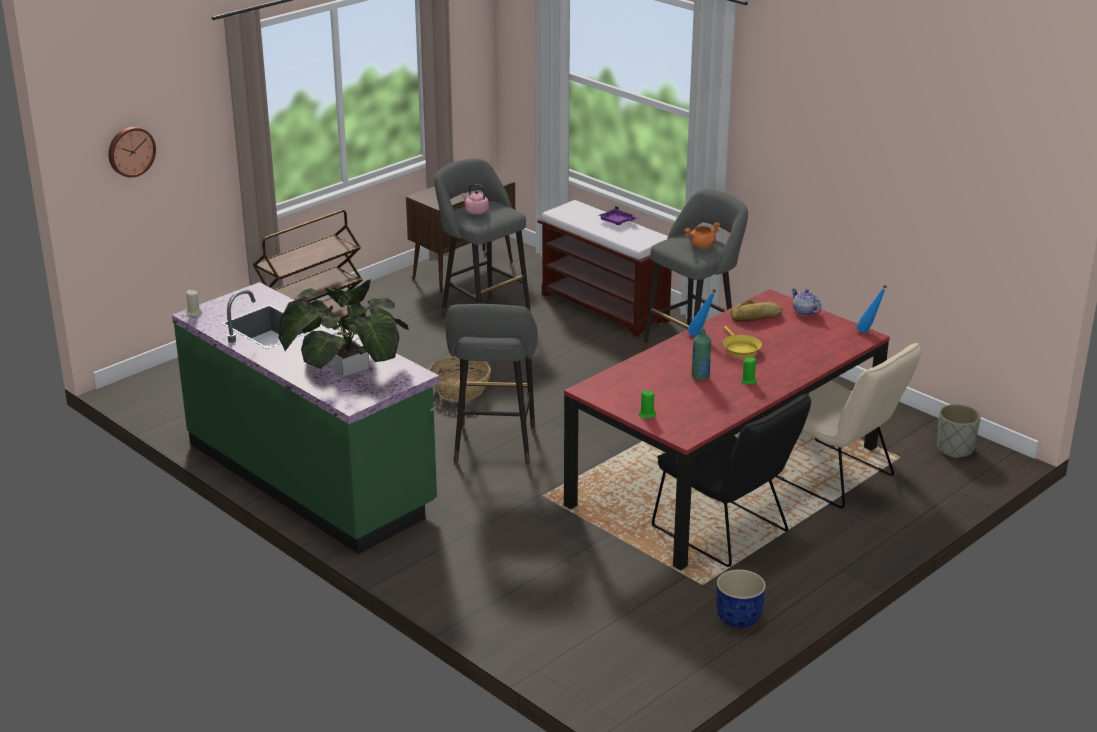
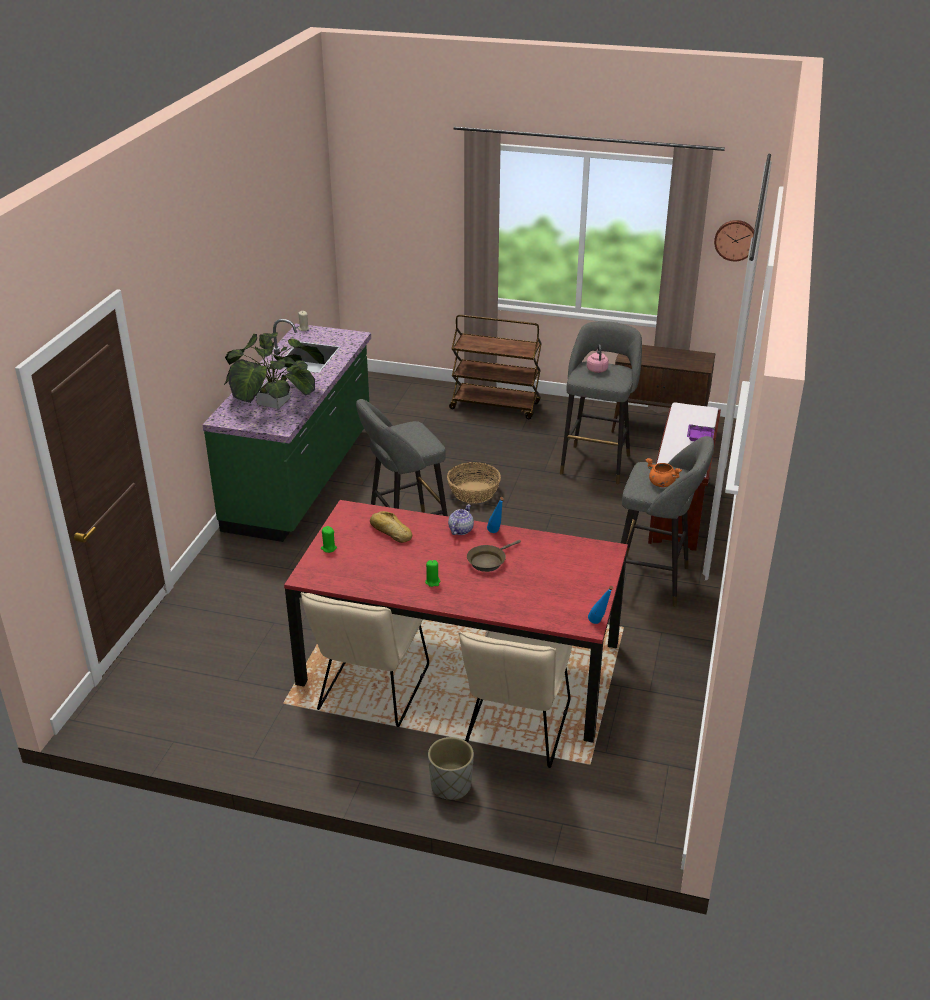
camera: 60 degrees right, 5 degrees up
(130, 151) = (384, 209): wall clock -> wall clock (735, 240)
(700, 377) = (417, 555): green bottle -> none
(727, 533) = (370, 693): black chair -> beige chair
(738, 618) = (247, 739): blue planter -> none
(740, 349) = (488, 561): yellow frying pan -> brown frying pan
(756, 317) = (560, 553): bread -> bread (390, 531)
(804, 312) = (600, 576): teapot -> teapot (460, 530)
(955, 449) = (642, 800): grey planter -> grey planter (451, 786)

